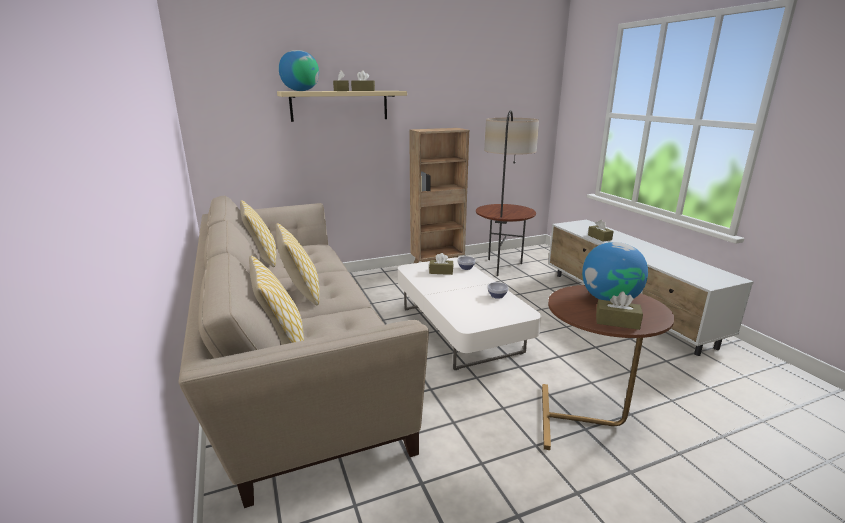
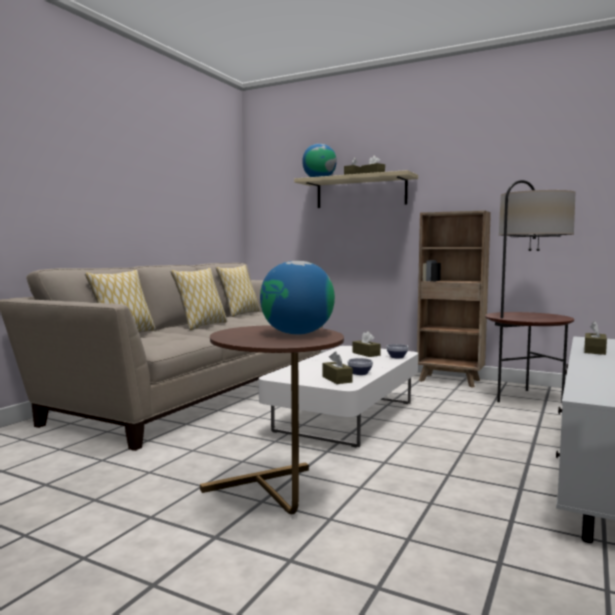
camera: 50 degrees right, 15 degrees down
(617, 322) = (241, 338): brown tissue box -> brown tissue box (337, 379)

